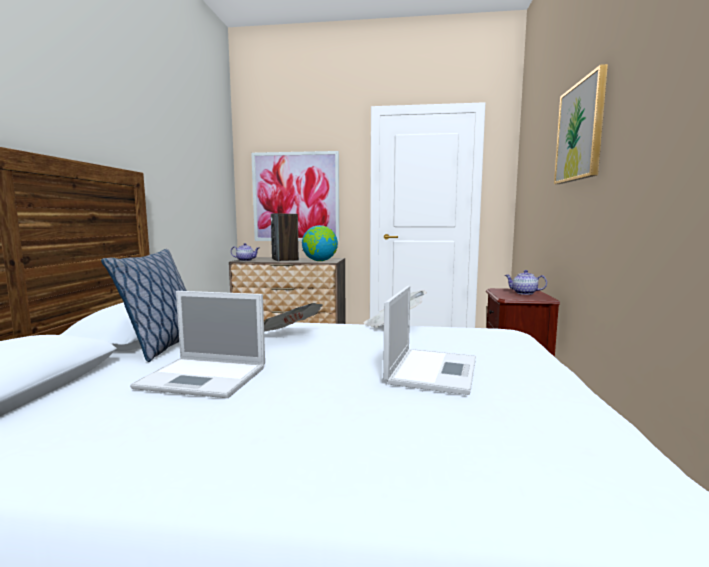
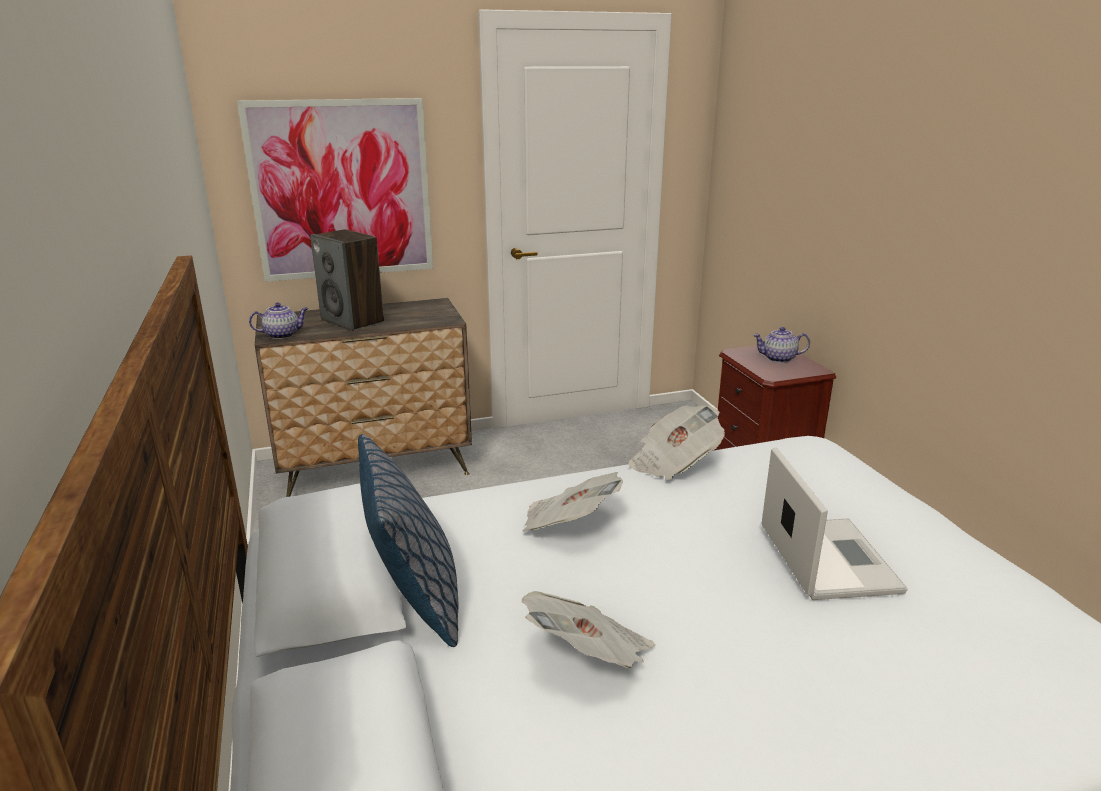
camera: 25 degrees left, 15 degrees up
(205, 377) = (590, 656): laptop -> newspaper
(319, 261) = (425, 319): globe -> none
(580, 132) = (883, 146): picture -> none

